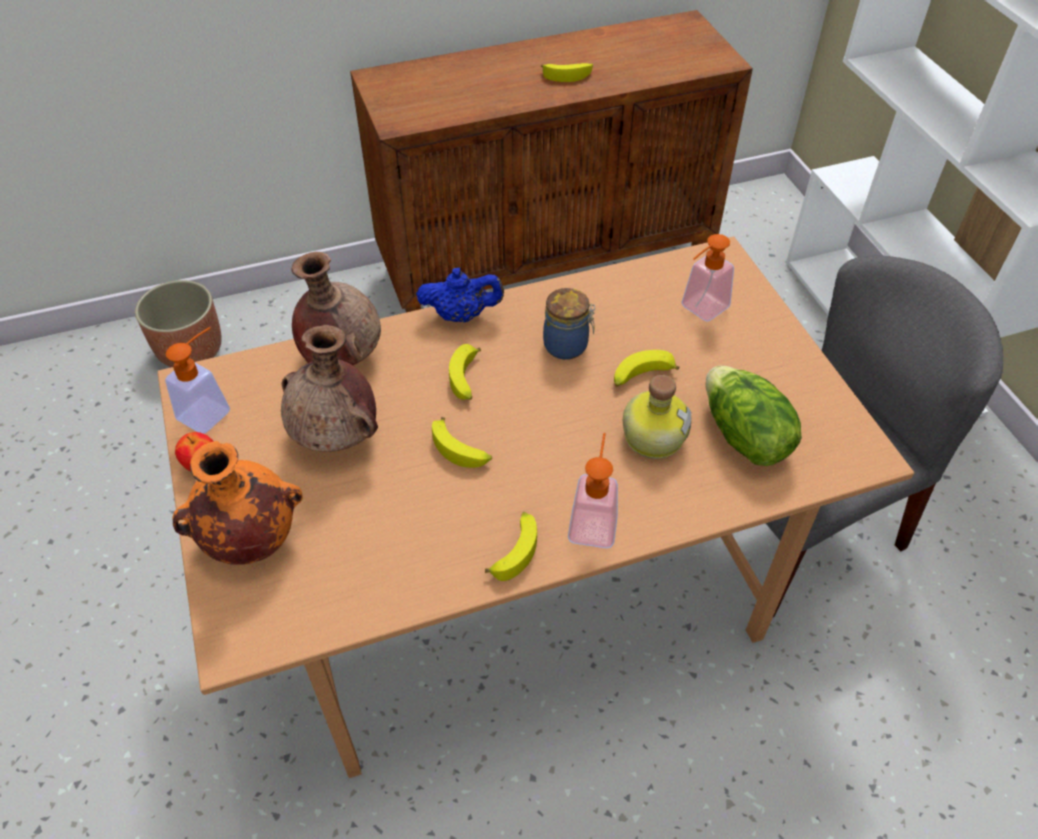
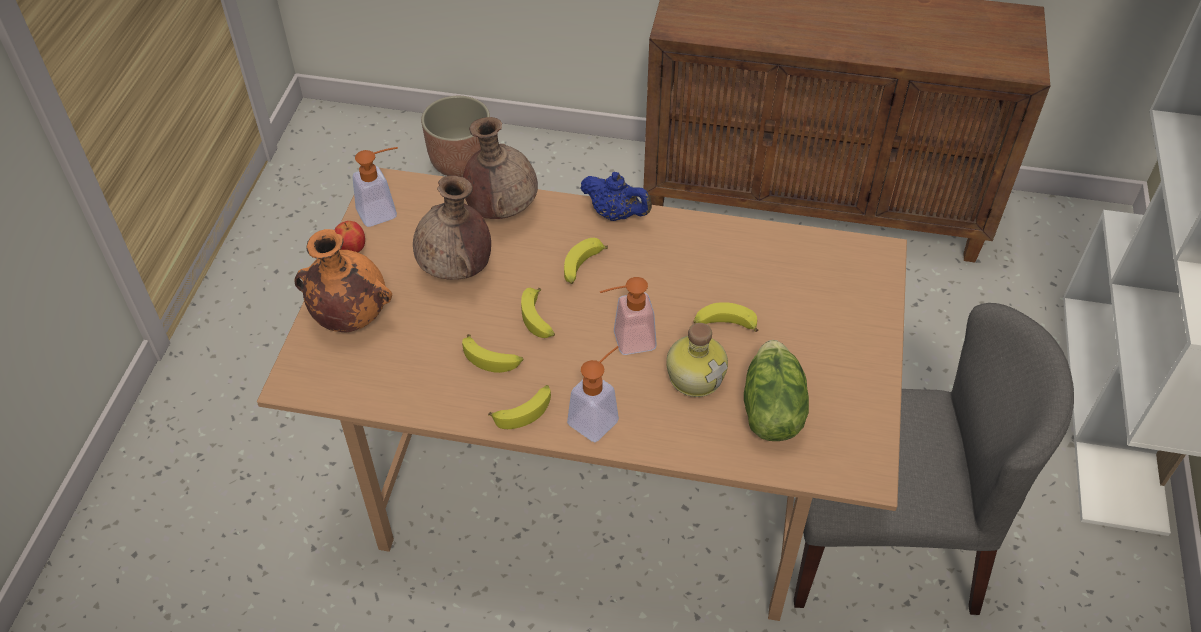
camera: 30 degrees right, 0 degrees up
(567, 346) = (682, 274): jar -> none
(568, 75) = (860, 33): banana -> banana (492, 358)
(699, 310) = (819, 291): soap dispenser -> soap dispenser (626, 341)

